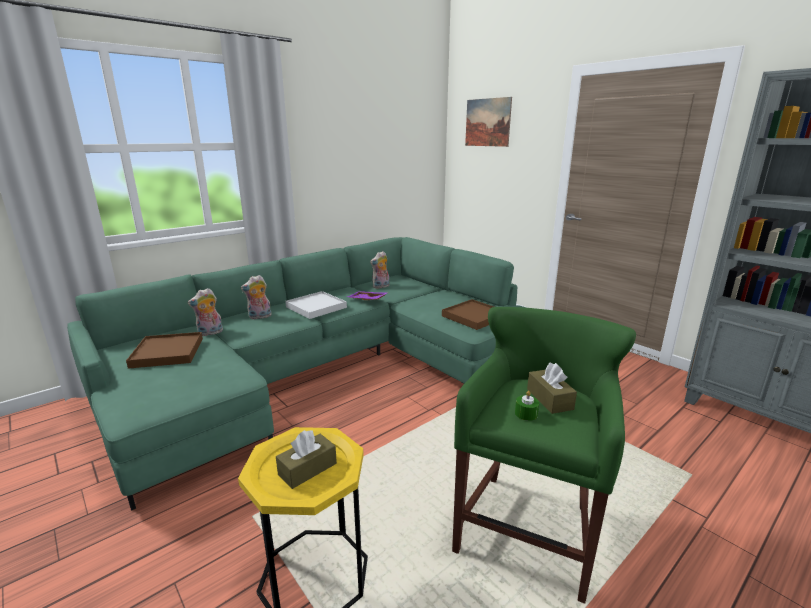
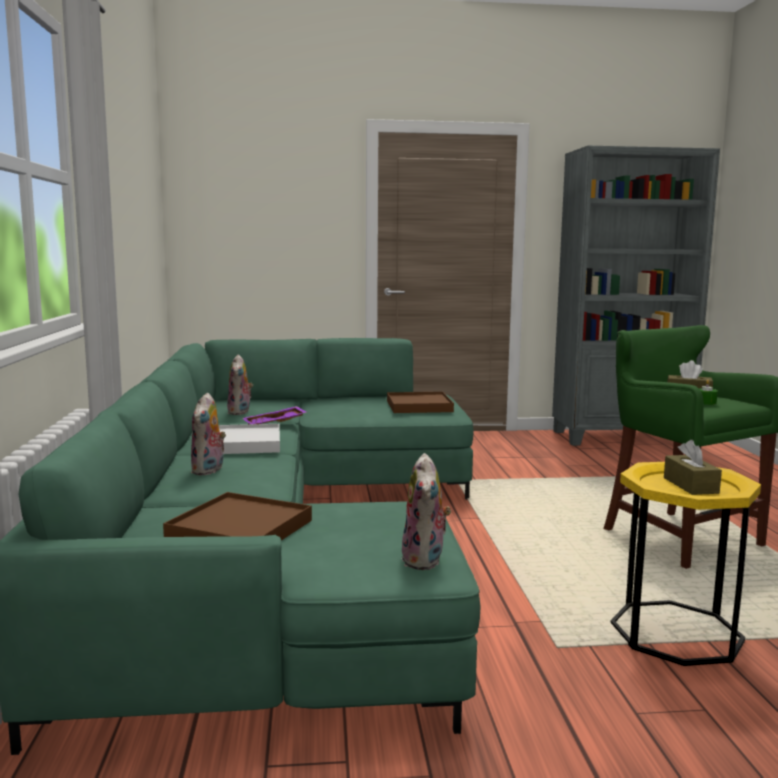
camera: 55 degrees left, 10 degrees down
(210, 333) = (201, 503): plush toy -> plush toy (425, 560)
(487, 122) = (244, 178): picture -> none

